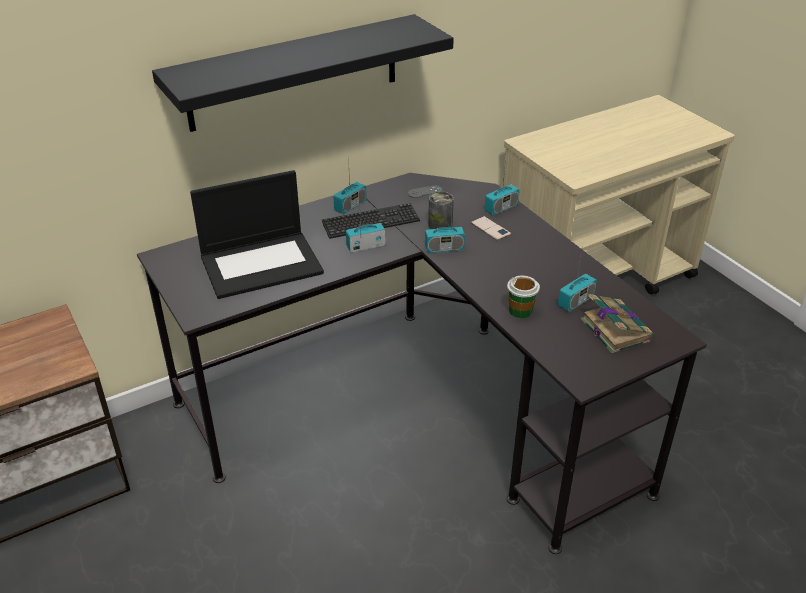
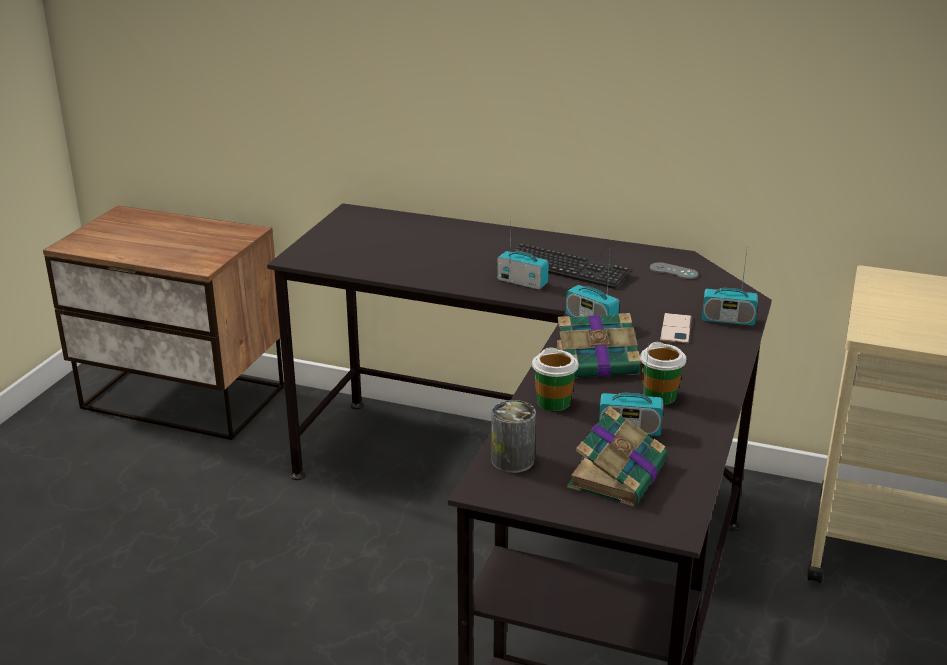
camera: 50 degrees right, 10 degrees down
(262, 264) = (412, 252): laptop -> none
(294, 73) = (552, 58): black shelf -> none
(350, 206) = (575, 249): radio -> none
(440, 225) = (628, 302): can -> can (512, 460)
(495, 272) = (599, 362): none -> book
(554, 273) = (659, 396): none -> cup

